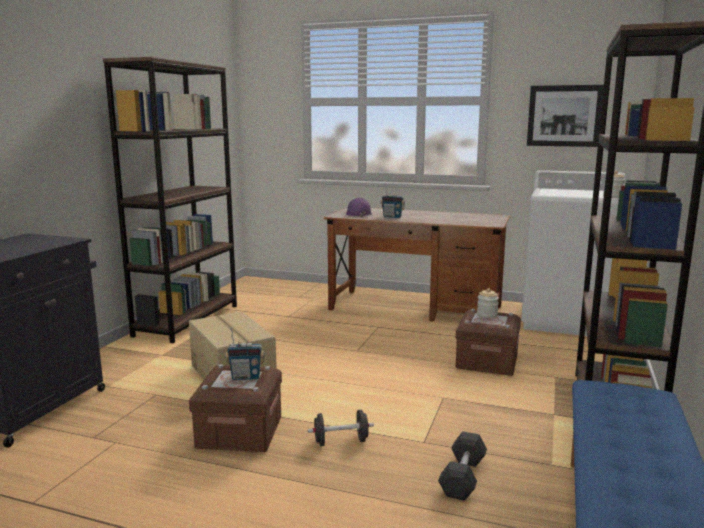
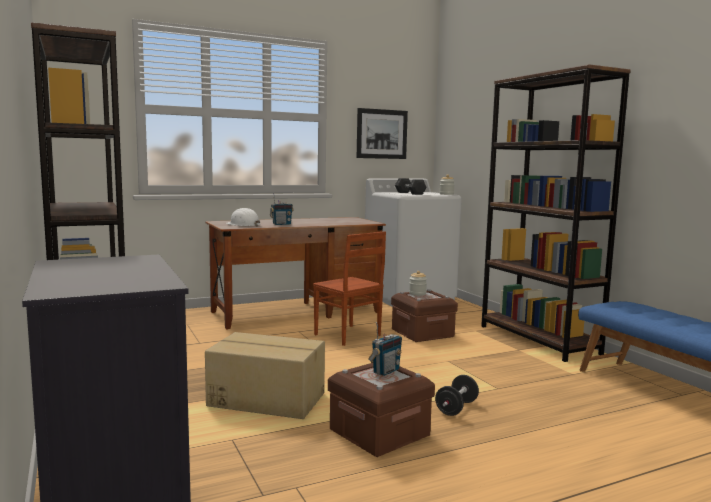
camera: 45 degrees left, 5 degrees down
(358, 214) = (243, 225): purple hard hat -> white hard hat
(409, 342) = (347, 335): none -> brown chair
(462, 477) = (556, 397): grey dumbbell -> grey dumbbell (410, 193)

